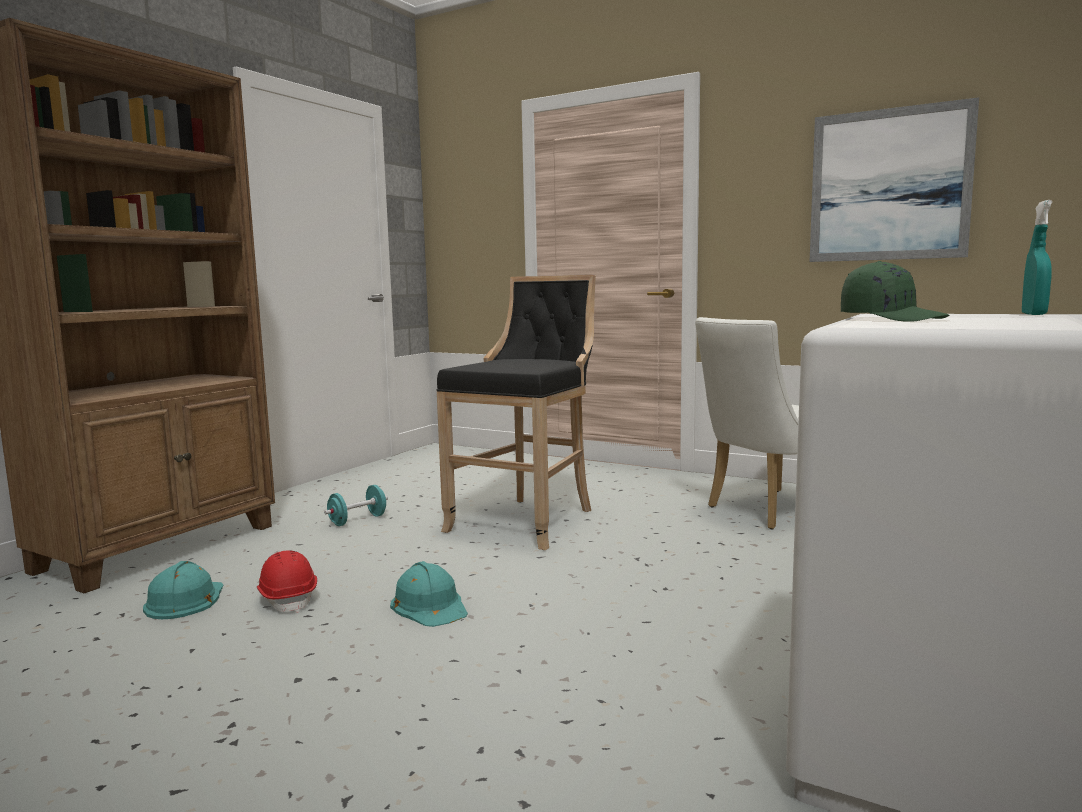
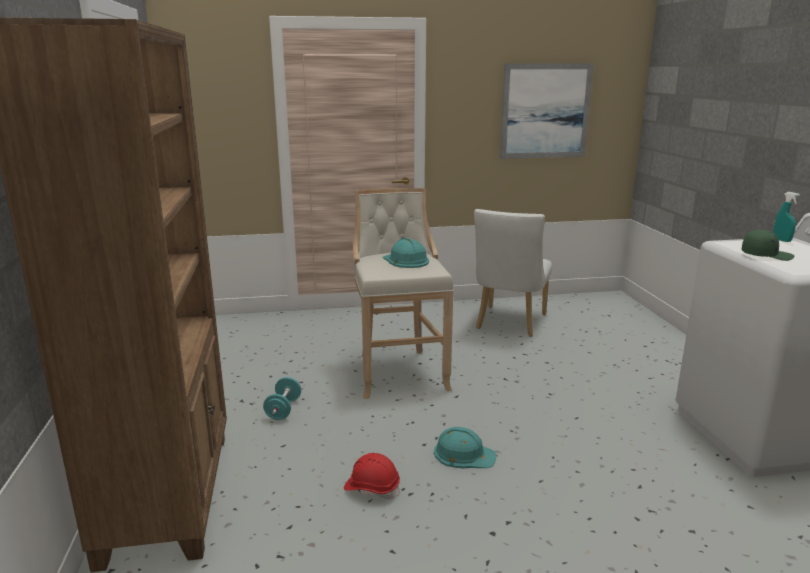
camera: 40 degrees left, 10 degrees up
(185, 600) = (301, 523): turquoise hard hat -> turquoise hard hat (405, 260)
(527, 521) = (399, 371): black stool -> beige stool

